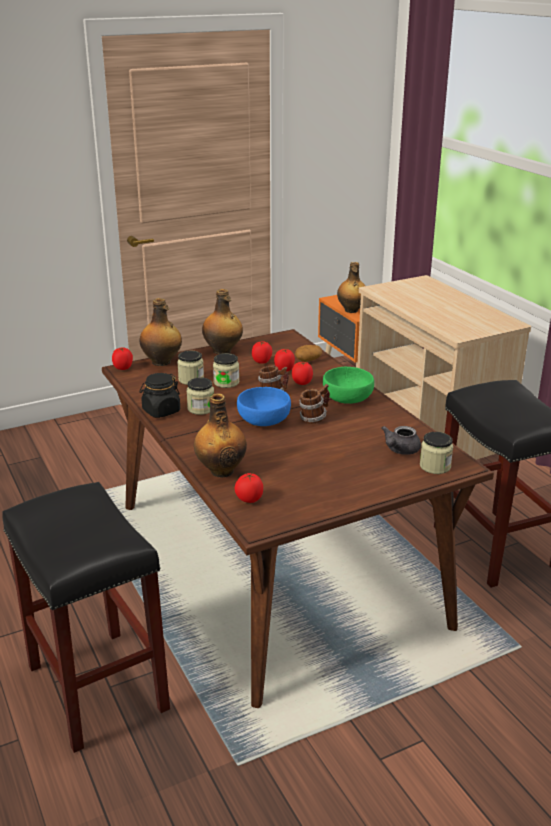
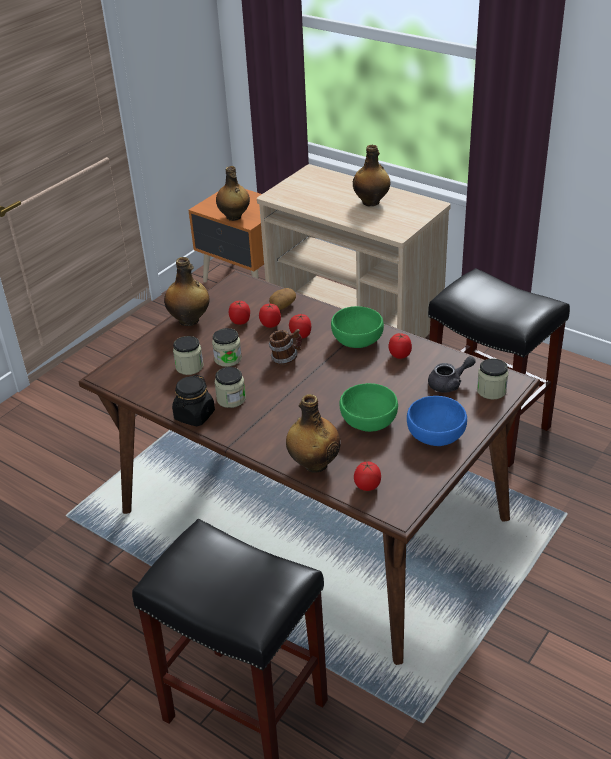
camera: 25 degrees left, 10 degrees up
(123, 368) = (105, 375): tomato -> tomato (400, 355)
(162, 362) = (139, 354): bottle -> bottle (371, 202)
(263, 420) = (302, 392): blue bowl -> blue bowl (435, 434)
(298, 455) = (369, 421): none -> green bowl
(314, 418) = (347, 374): mug -> none
(399, 450) = (449, 384): grey teapot -> grey teapot turned 120 degrees counterclockwise

